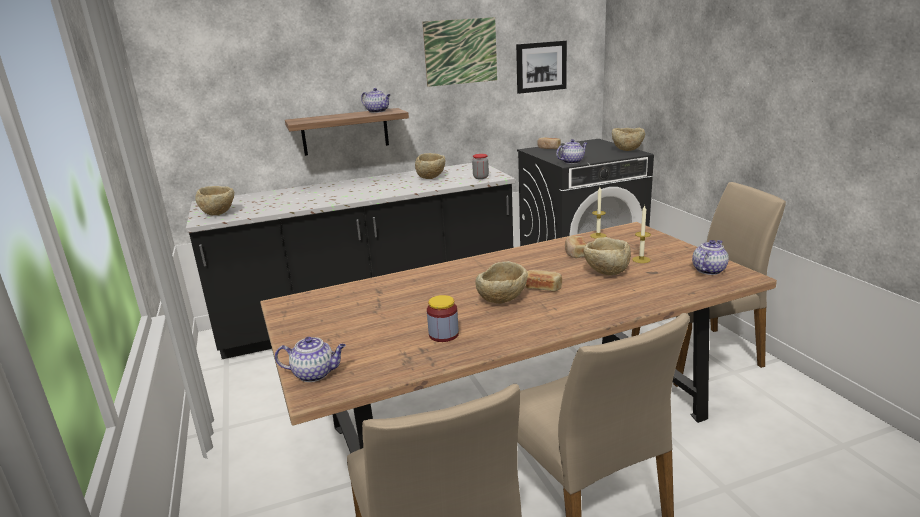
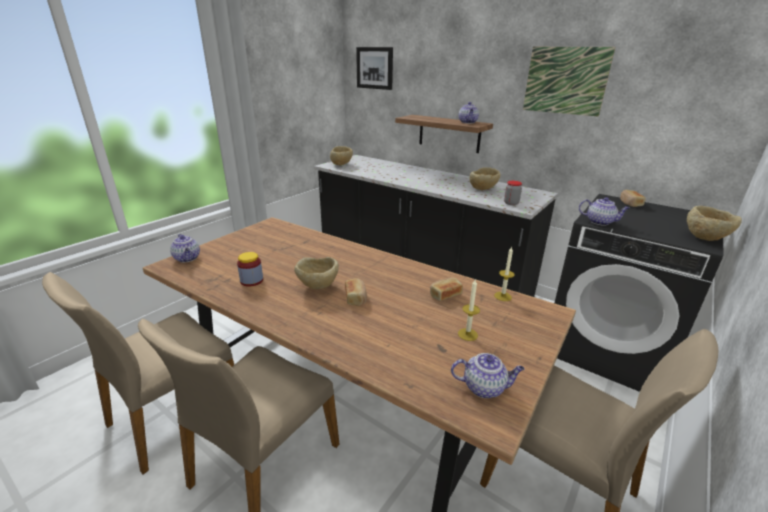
camera: 55 degrees right, 5 degrees up
(541, 66) = (662, 111): picture -> picture (375, 68)
(606, 272) = (415, 321): beige bowl -> none

